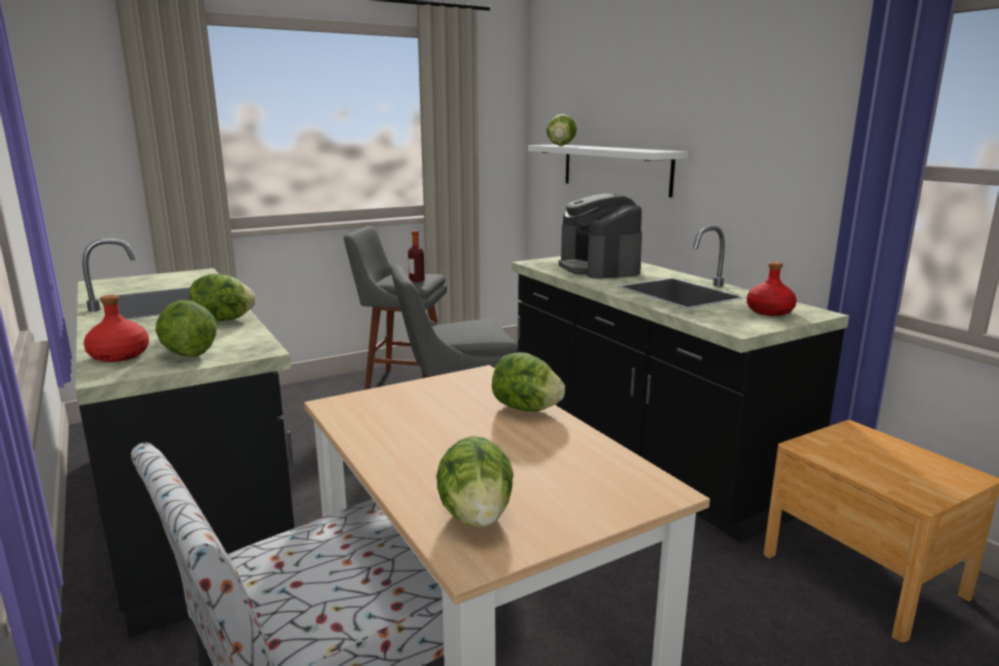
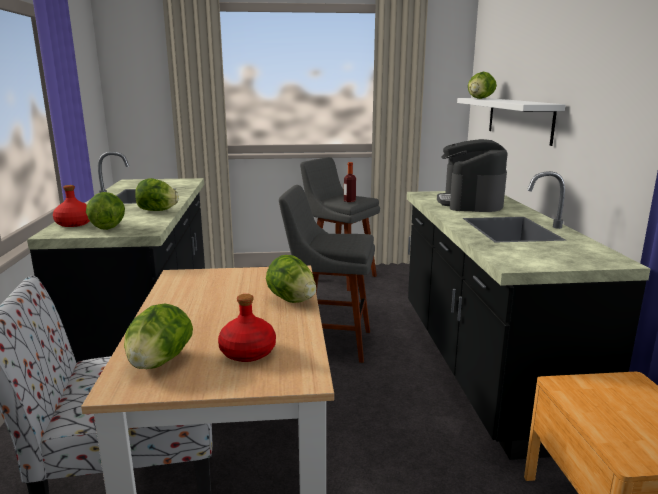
camera: 25 degrees right, 0 degrees up
(770, 311) = (569, 254): red bottle -> red bottle (248, 352)

